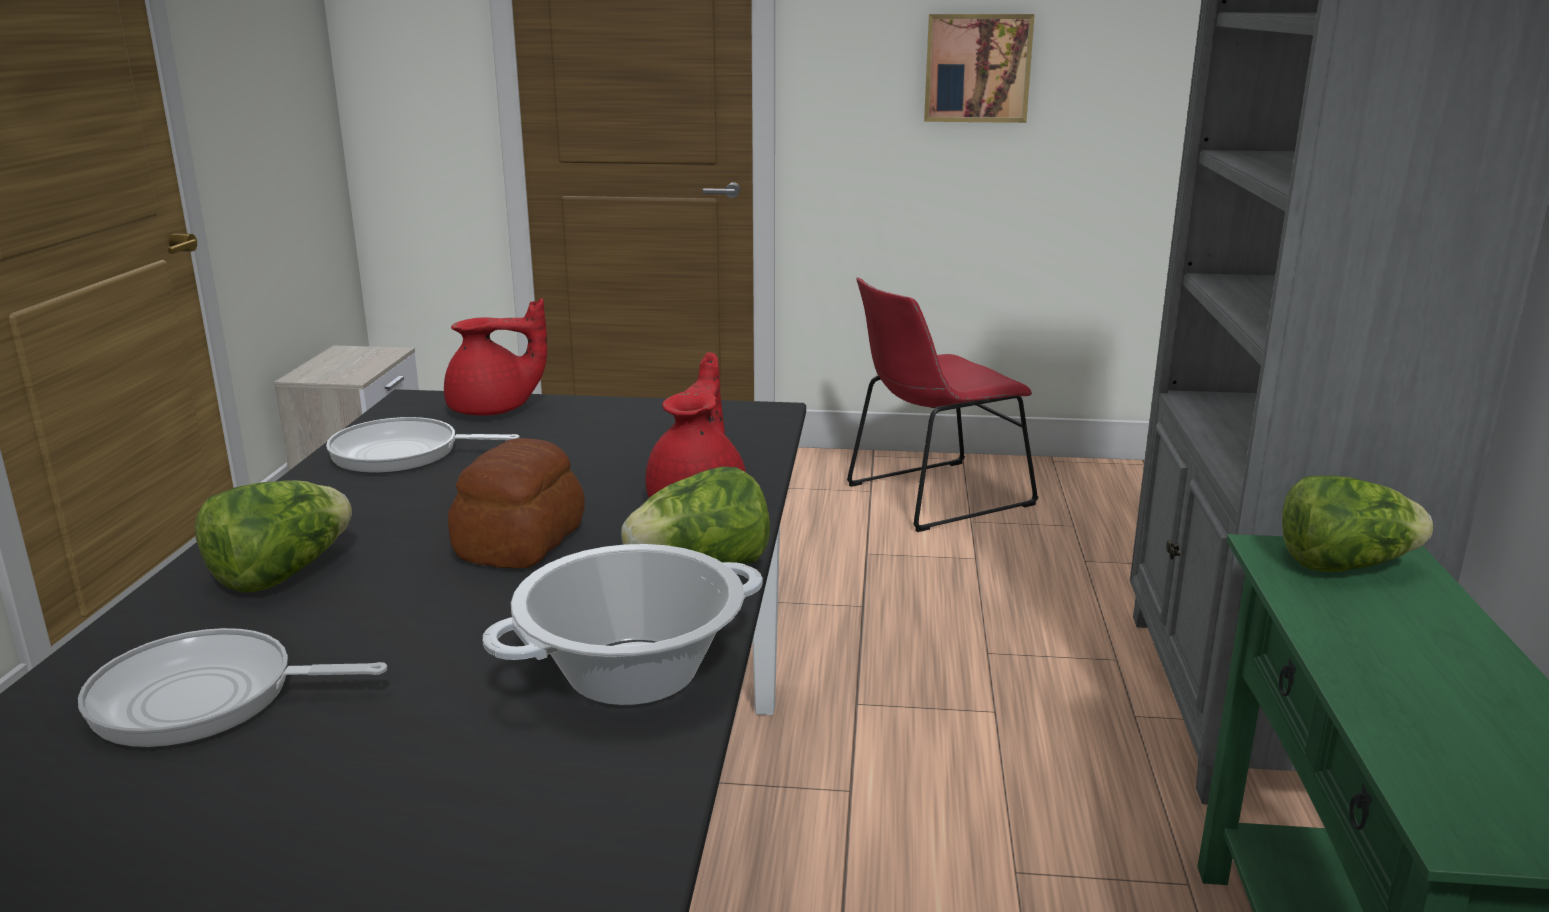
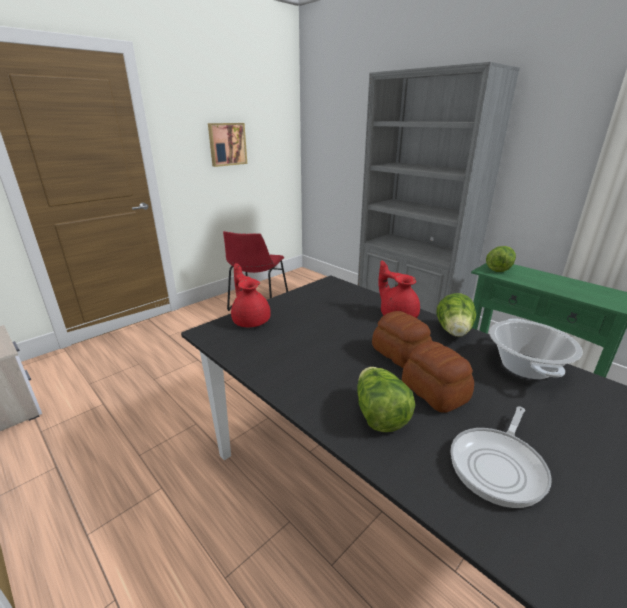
camera: 50 degrees left, 5 degrees up
(403, 454) = (272, 351): frying pan -> none
(404, 601) = (434, 392): none -> bread
(494, 410) = (251, 320): red teapot -> red teapot turned 60 degrees counterclockwise

